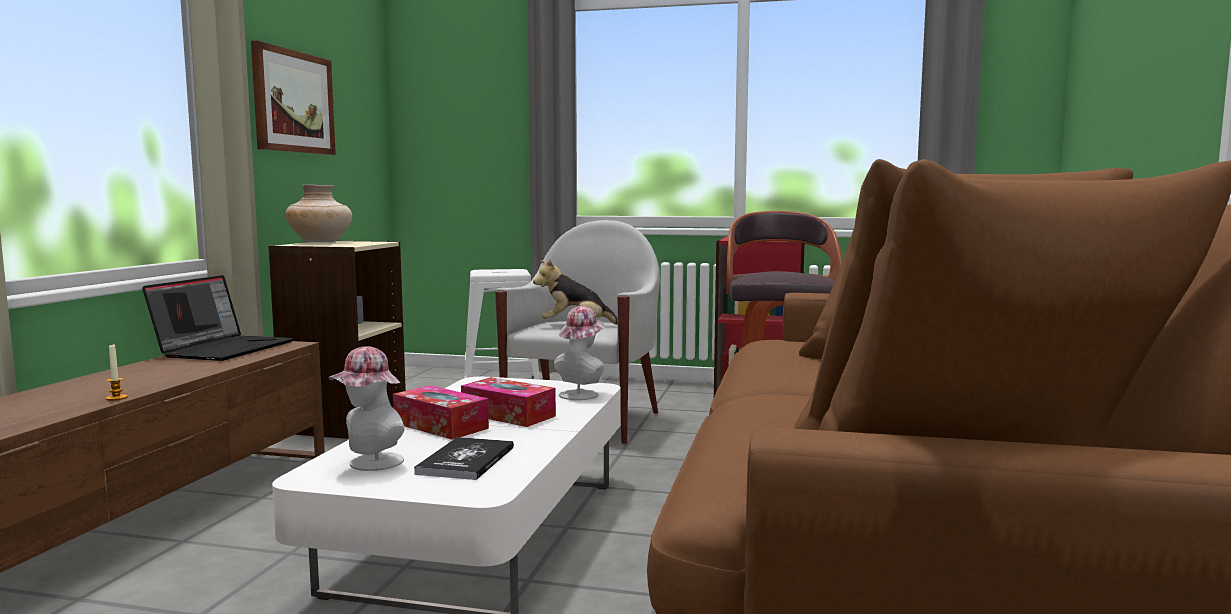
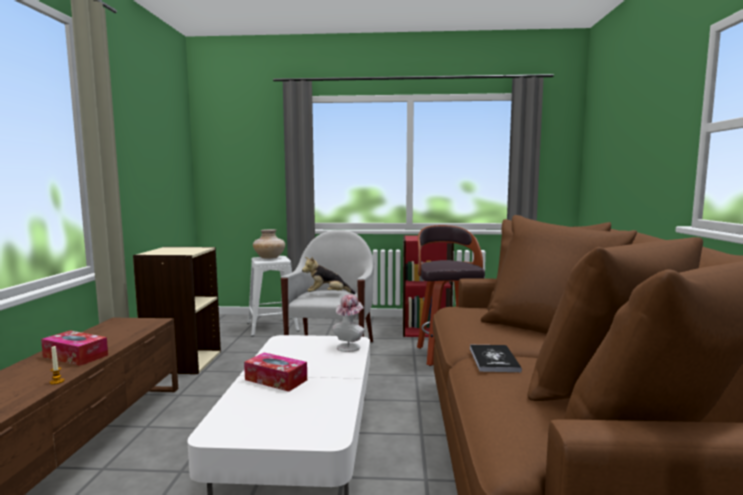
camera: 10 degrees left, 0 degrees up
(224, 349) = (112, 328): laptop -> none
(293, 102) = (140, 159): picture -> none
(321, 242) = (165, 249): beige vase -> beige vase (269, 258)
(370, 464) = (246, 418): hat -> none
(466, 460) = (306, 409): book -> book (493, 359)
(508, 415) = (314, 367): tissue box -> tissue box (75, 356)

